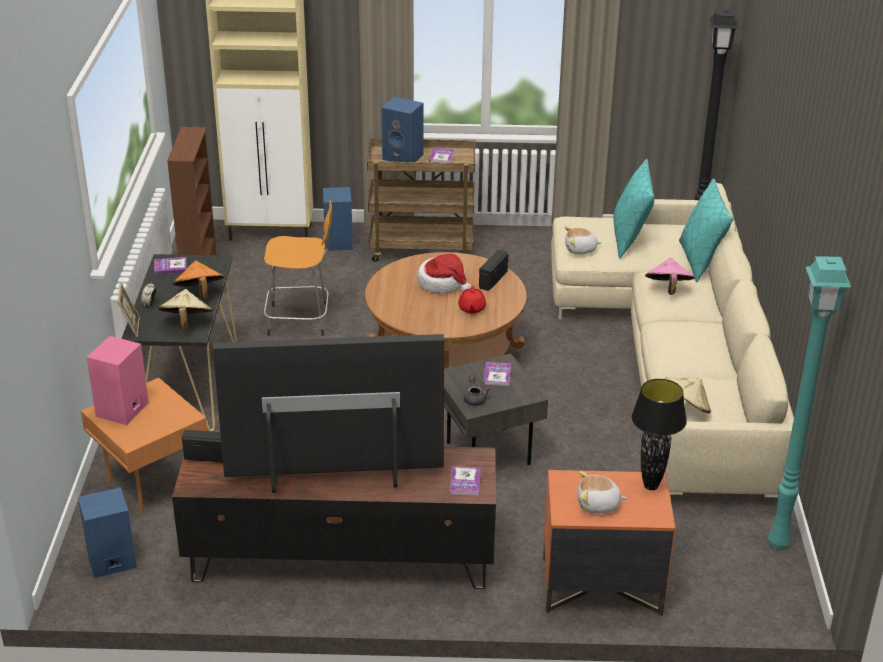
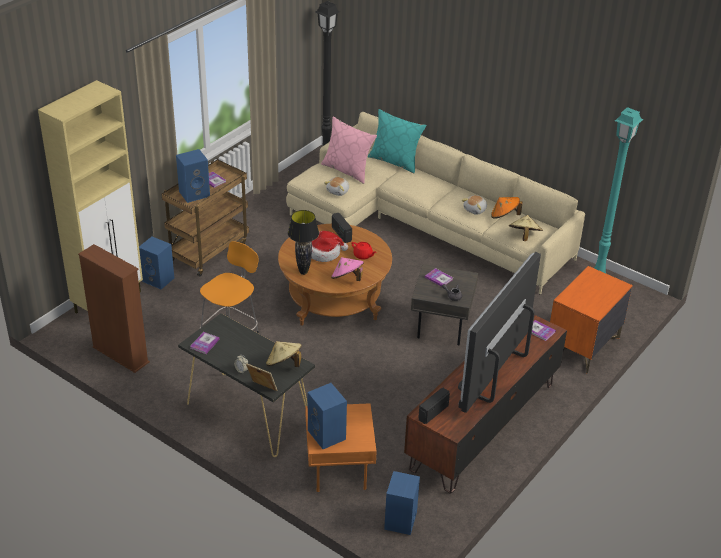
camera: 55 degrees left, 5 degrees up
(122, 410) = (327, 435): pink speaker -> blue speaker
(199, 294) = (254, 345): orange hat -> orange hat (504, 216)
(598, 505) = (595, 298): plush toy -> plush toy (475, 210)
(630, 238) = (347, 170): turquoise pillow -> pink pillow
(650, 486) = (595, 275): black table lamp -> black table lamp (303, 272)
(668, 290) = (413, 185): pink hat -> pink hat (347, 278)

